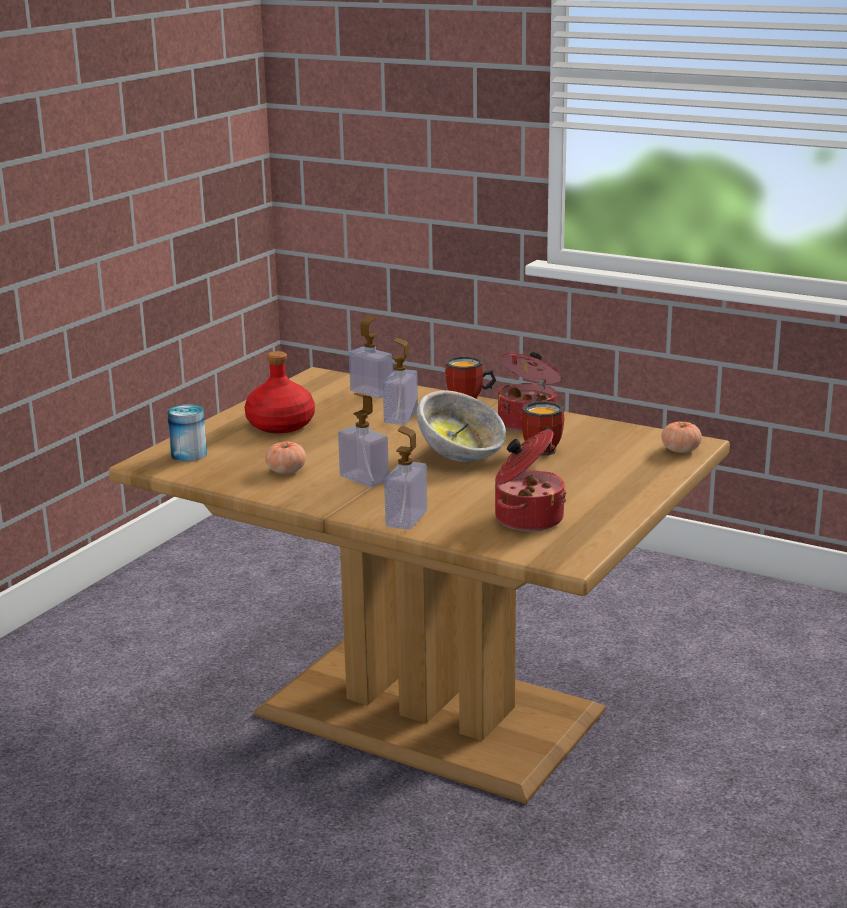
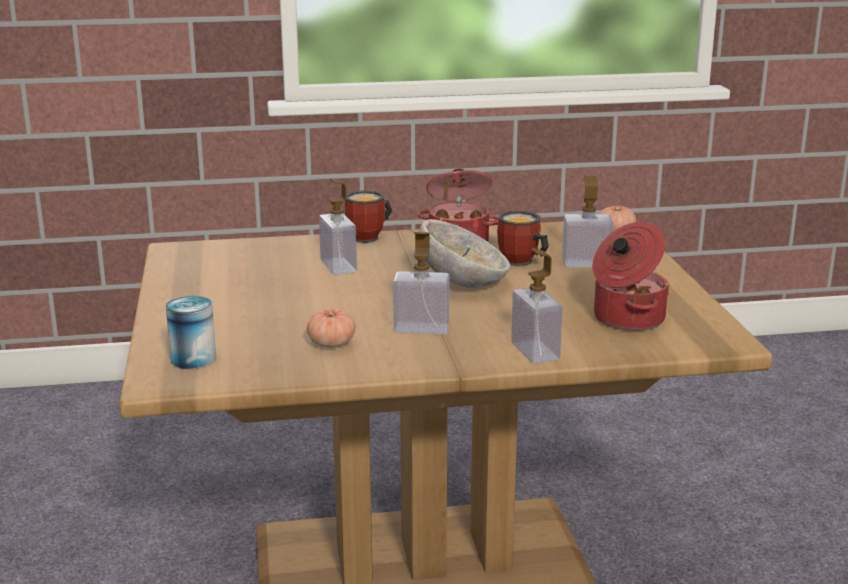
camera: 40 degrees left, 0 degrees up
(280, 425) = (232, 303): red bottle -> none
(371, 392) = (262, 251): soap dispenser -> soap dispenser (586, 263)

